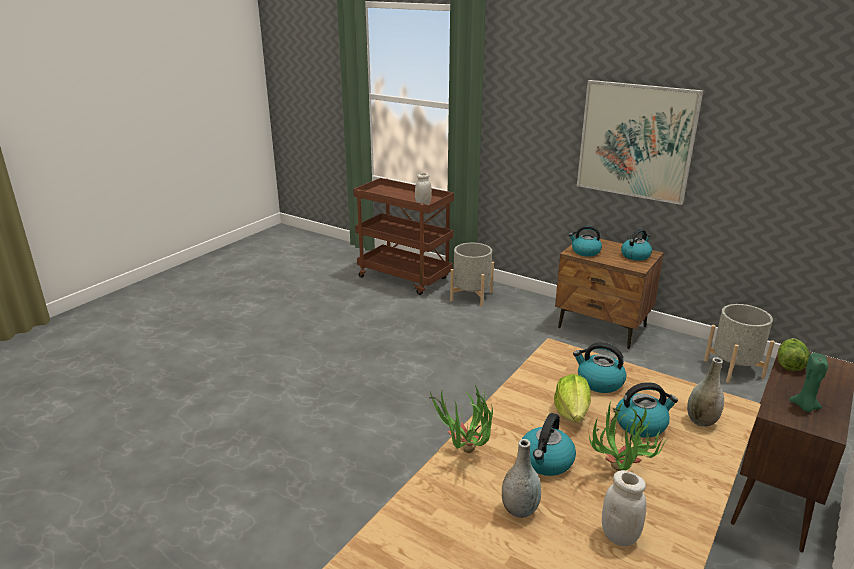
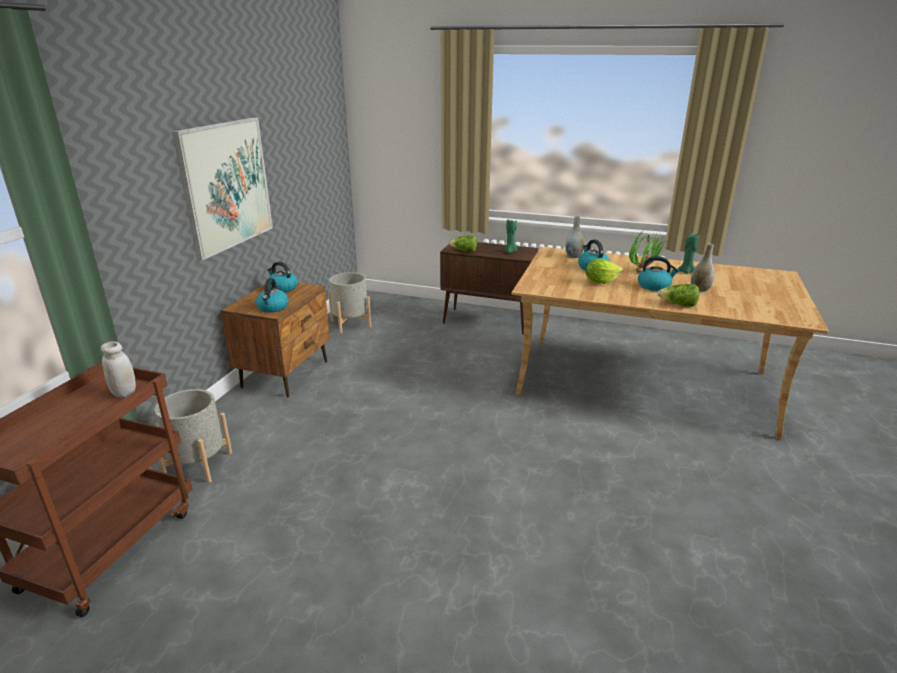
camera: 105 degrees left, 0 degrees up
(464, 455) = (678, 305): potted plant -> lettuce
(599, 382) = (558, 276): kettle -> none
(619, 536) = (686, 272): white jar -> green candle

